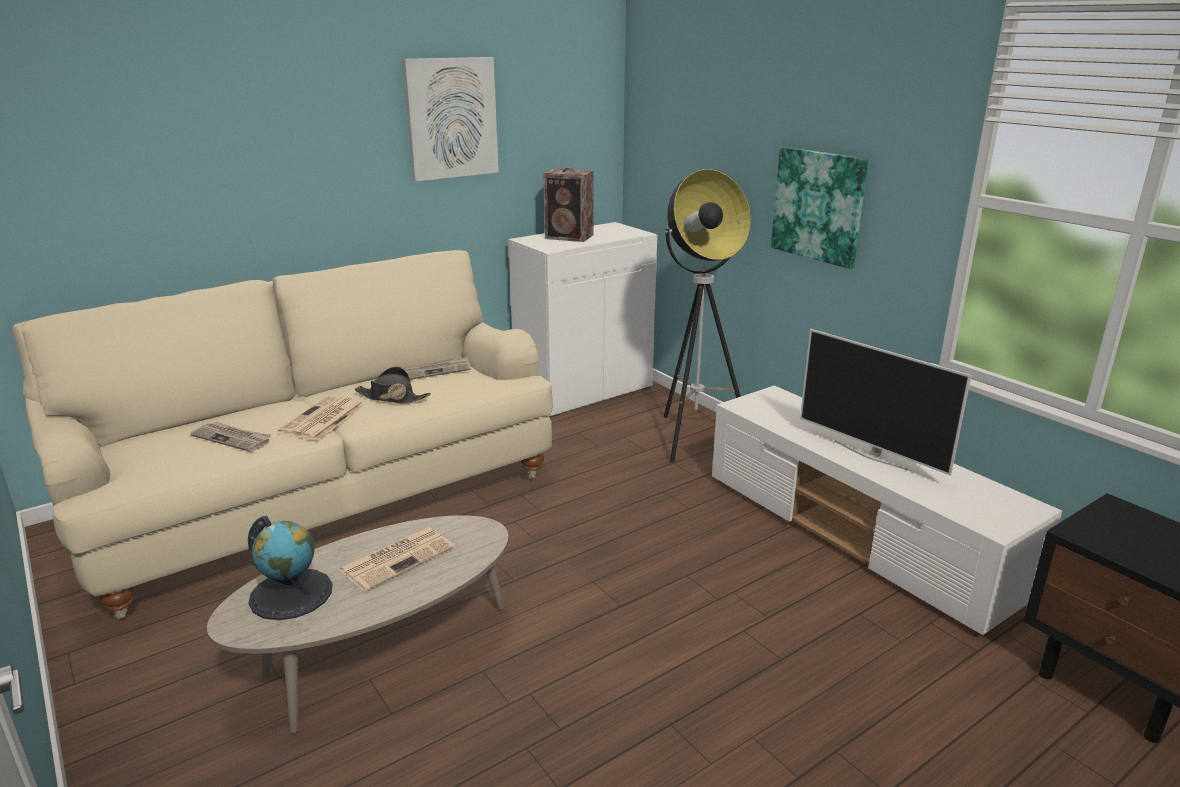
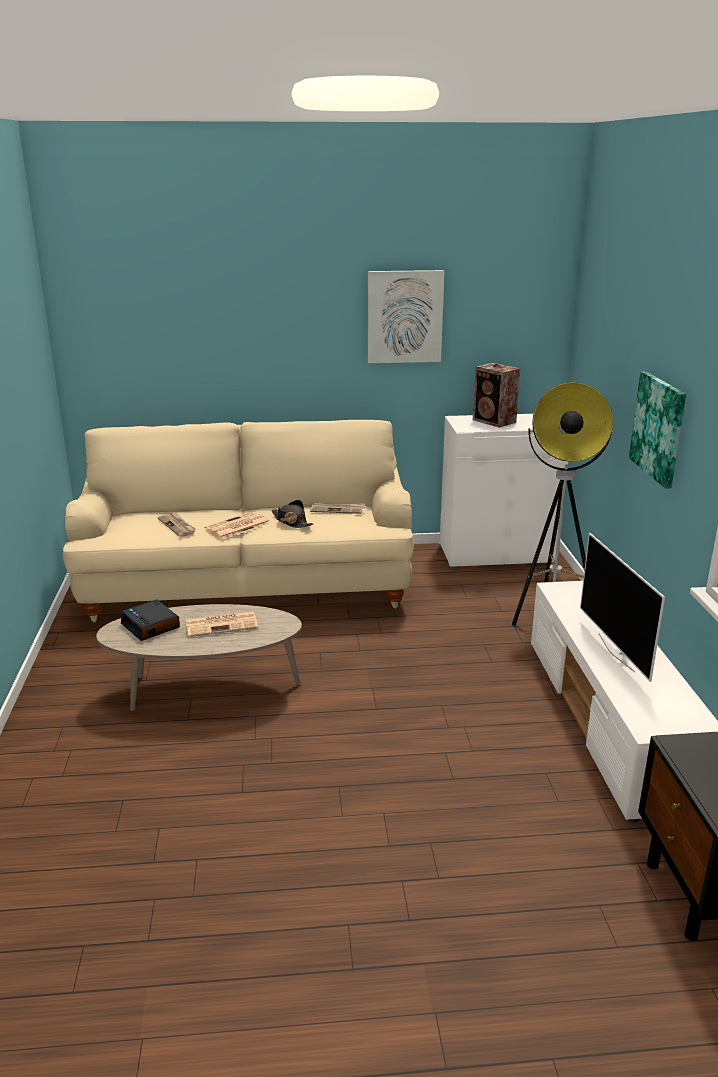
camera: 30 degrees right, 0 degrees up
(291, 593) = (151, 626): globe -> alarm clock

